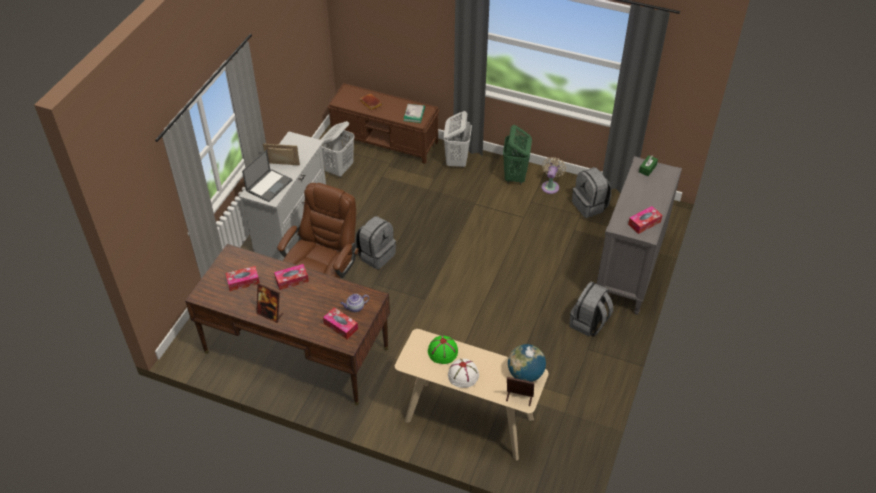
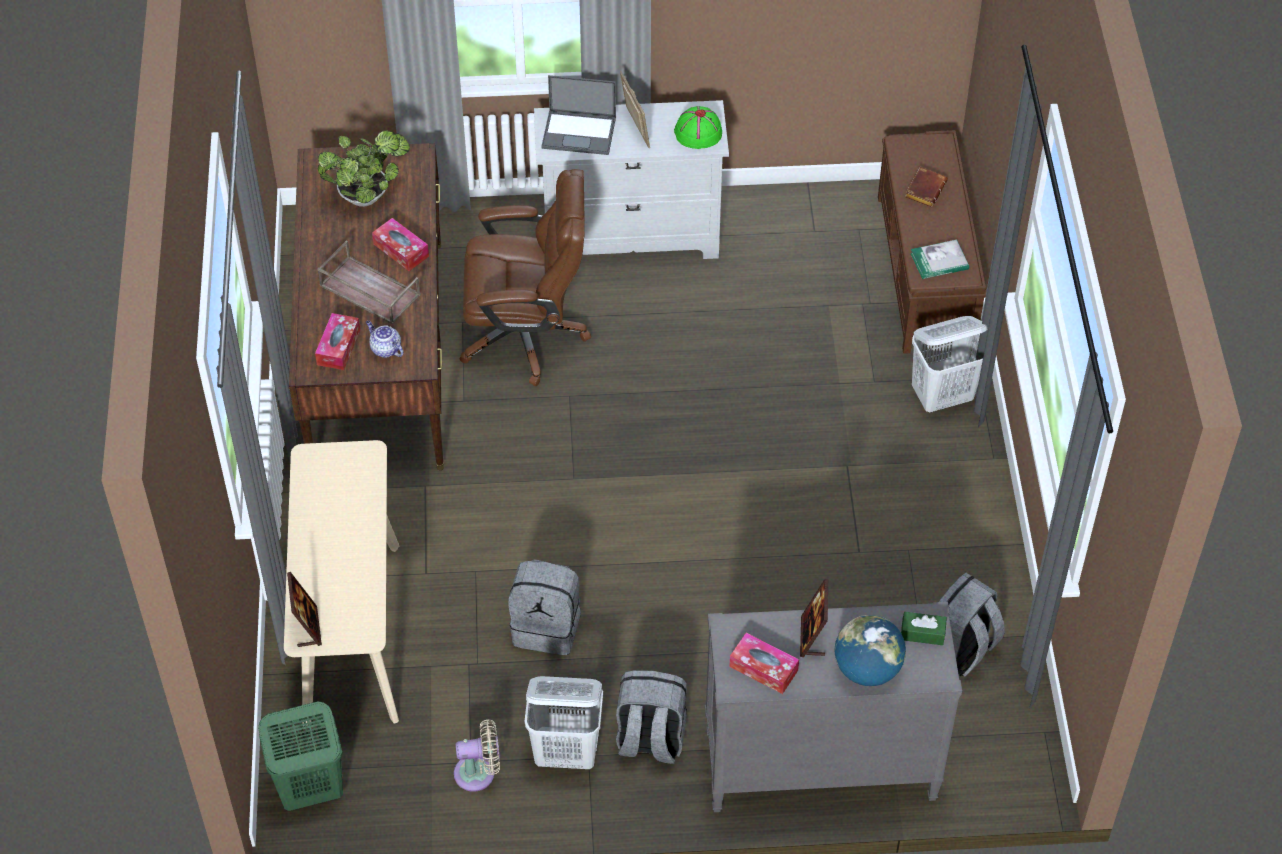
camera: 65 degrees right, 5 degrees up
(243, 281) = (367, 196): tissue box -> potted plant
(270, 314) = (320, 254): picture frame -> picture frame (812, 637)
(310, 302) = (368, 290): none -> brown tray
(339, 169) = (807, 240): white laundry basket -> white laundry basket (567, 753)
(376, 255) = (634, 373): grey backpack -> grey backpack (547, 627)
(443, 352) = (353, 495): green hat -> green hat (698, 132)
(463, 375) = (319, 538): white hat -> none
(515, 176) = (960, 502): green laundry basket -> green laundry basket (310, 790)
(525, 374) = (360, 620): globe -> globe (867, 669)
(550, 186) = (972, 567): beige fan -> beige fan (479, 773)

